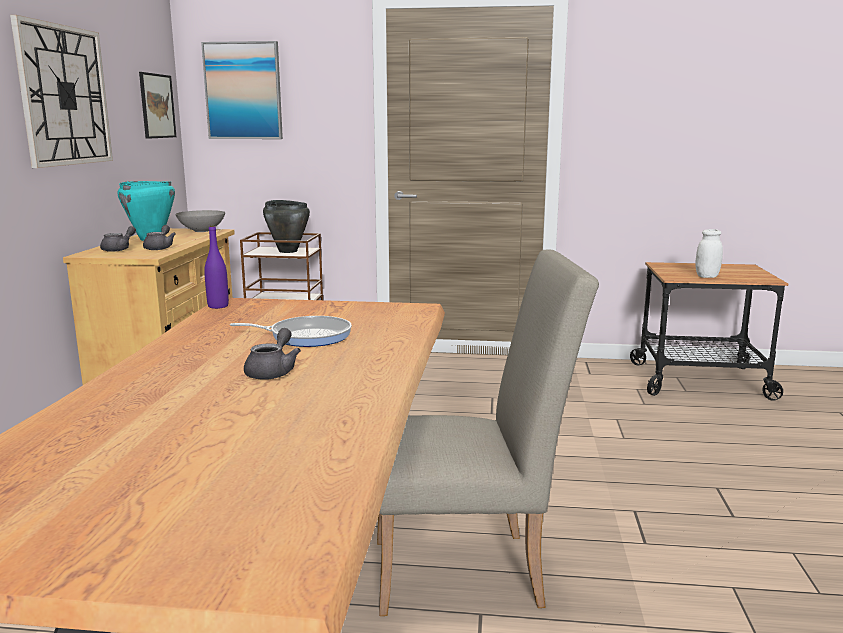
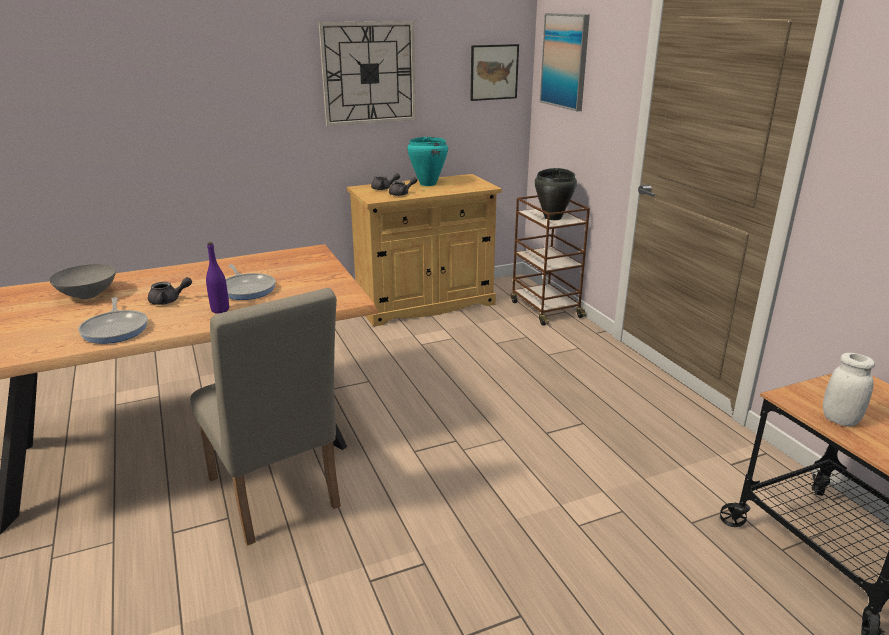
camera: 60 degrees right, 10 degrees up
(202, 231) = (478, 184): grey bowl -> grey bowl (88, 296)
(218, 306) = (300, 250): purple bottle -> purple bottle (220, 310)
(332, 405) = (116, 329): none -> frying pan

